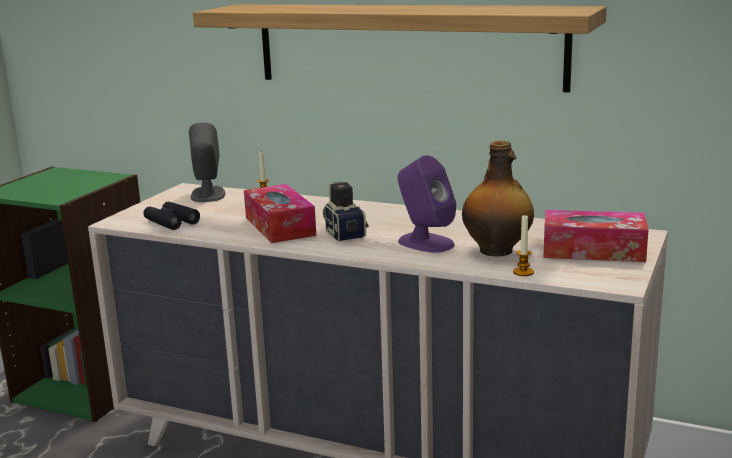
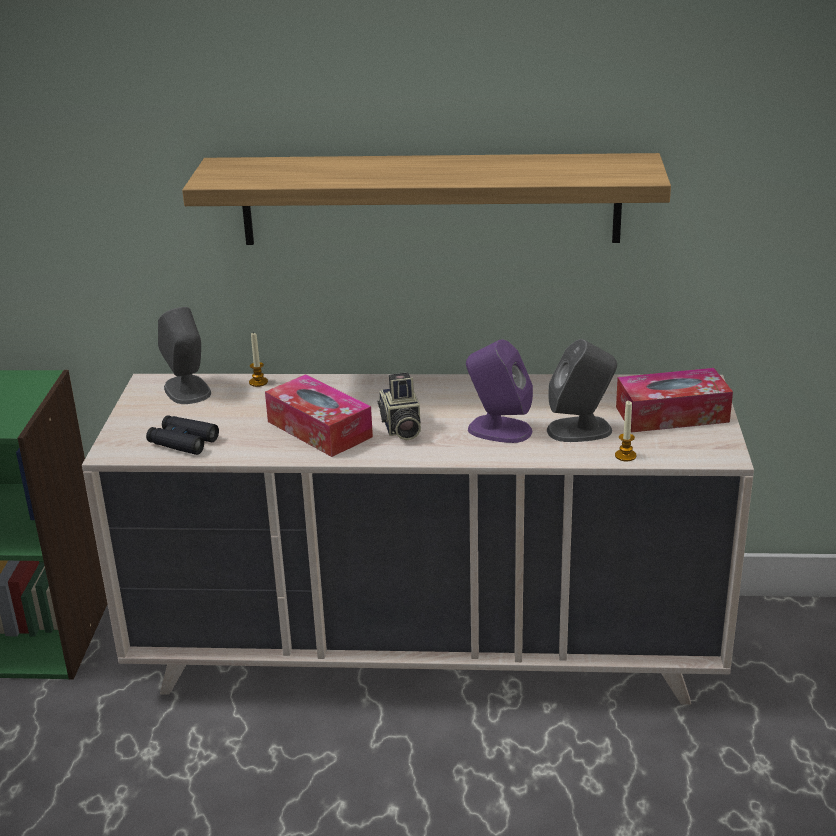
camera: 20 degrees left, 10 degrees up
(344, 232) = (400, 428): camera -> camera turned 150 degrees counterclockwise
(497, 251) = (580, 430): bottle -> grey speaker

